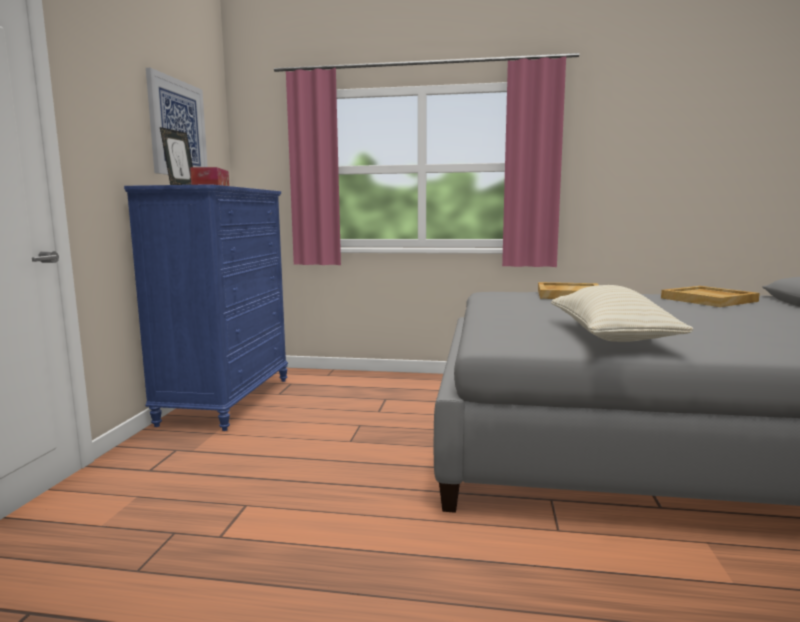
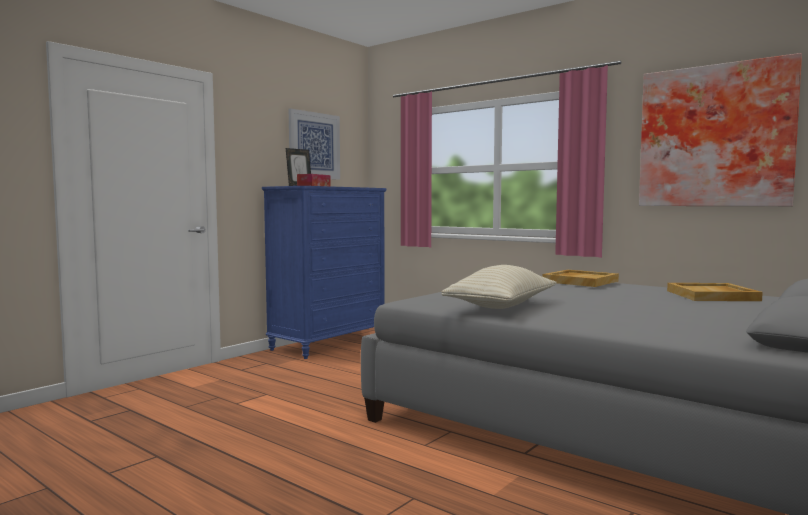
camera: 30 degrees right, 5 degrees down
(665, 142) = (715, 136): none -> picture

